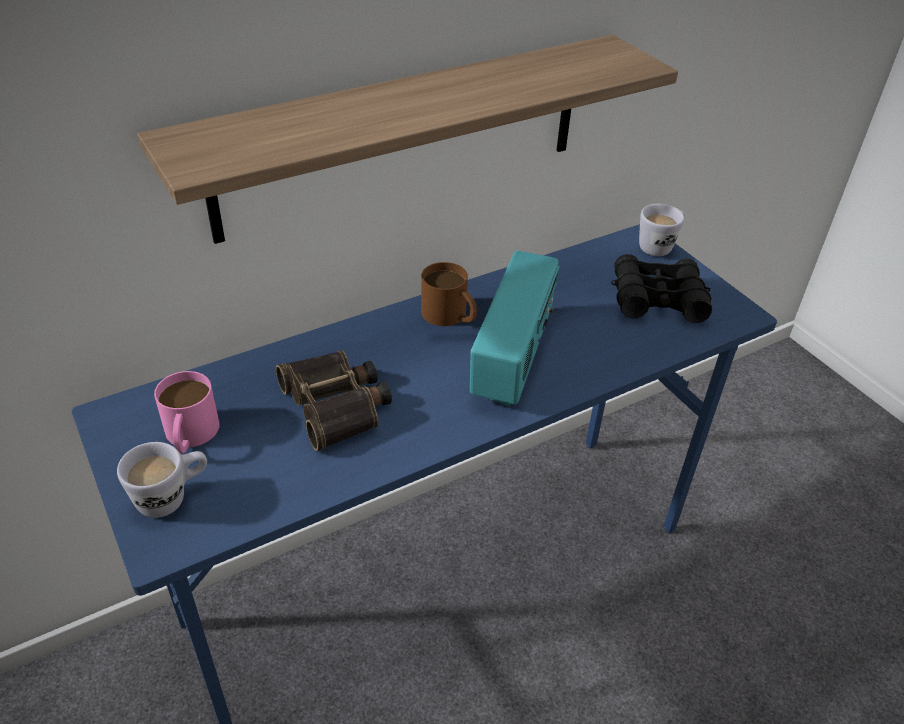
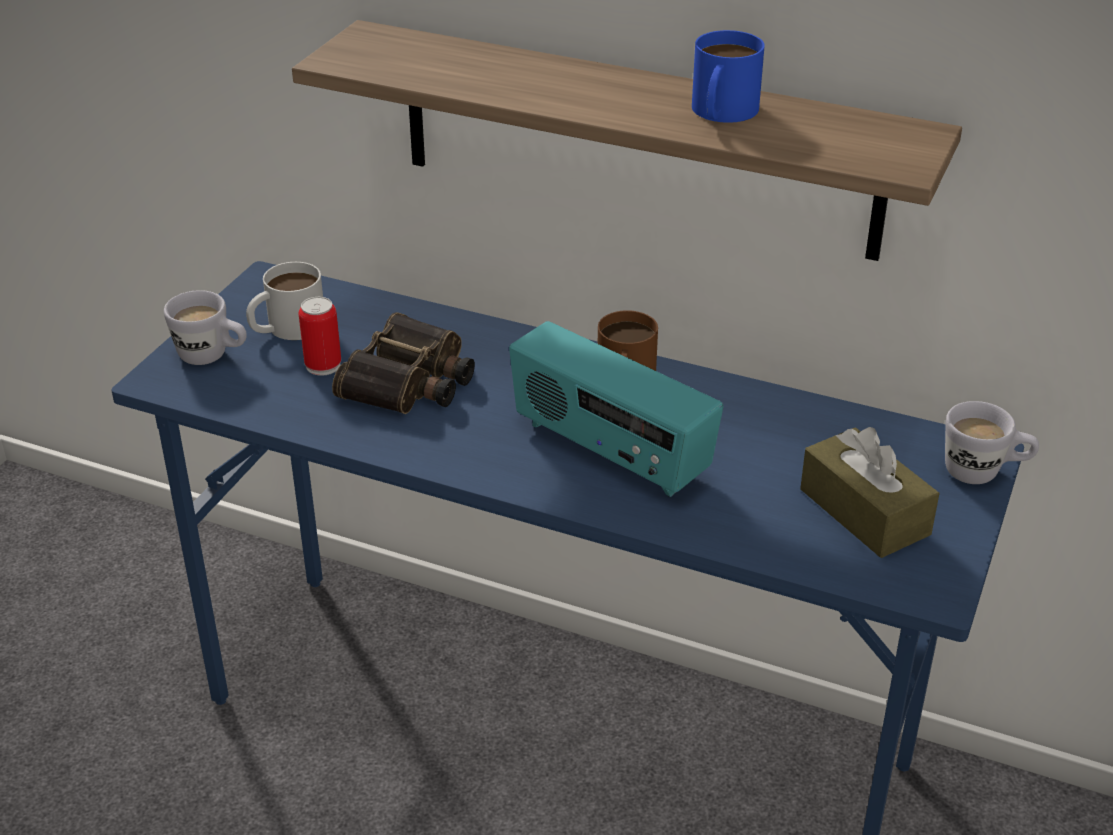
camera: 55 degrees right, 5 degrees down
(189, 436) = (286, 328): pink mug -> white mug
(263, 439) = (323, 365): none -> can
(507, 80) = (721, 113): none -> blue mug
(513, 358) = (609, 452): radio -> radio turned 60 degrees clockwise
(657, 299) = (864, 512): black binoculars -> brown tissue box

